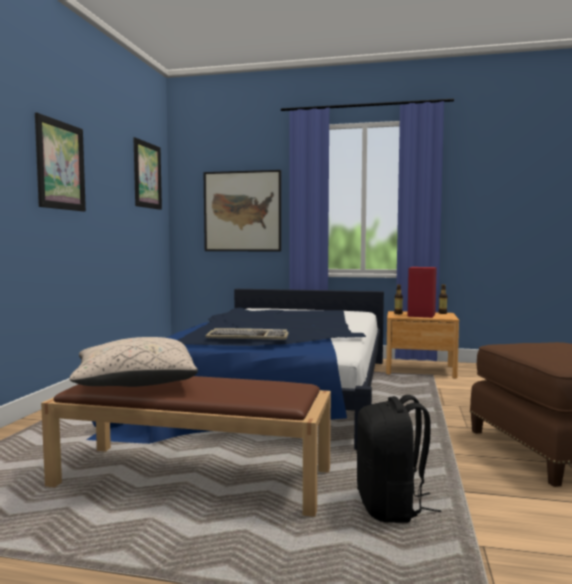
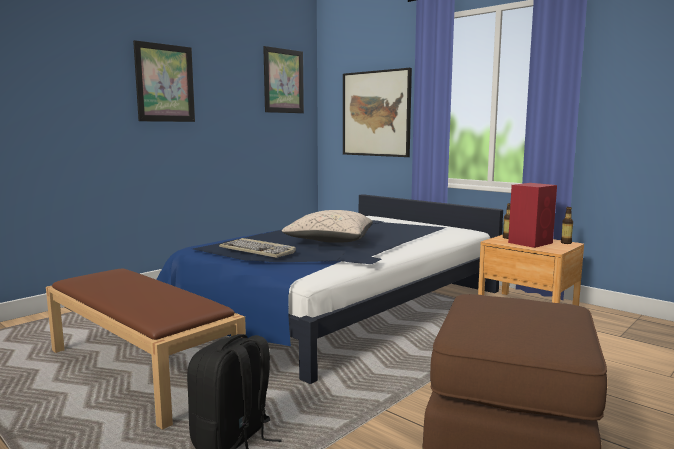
camera: 30 degrees right, 5 degrees up
(135, 384) = (105, 283): beige pillow -> beige pillow (329, 241)

